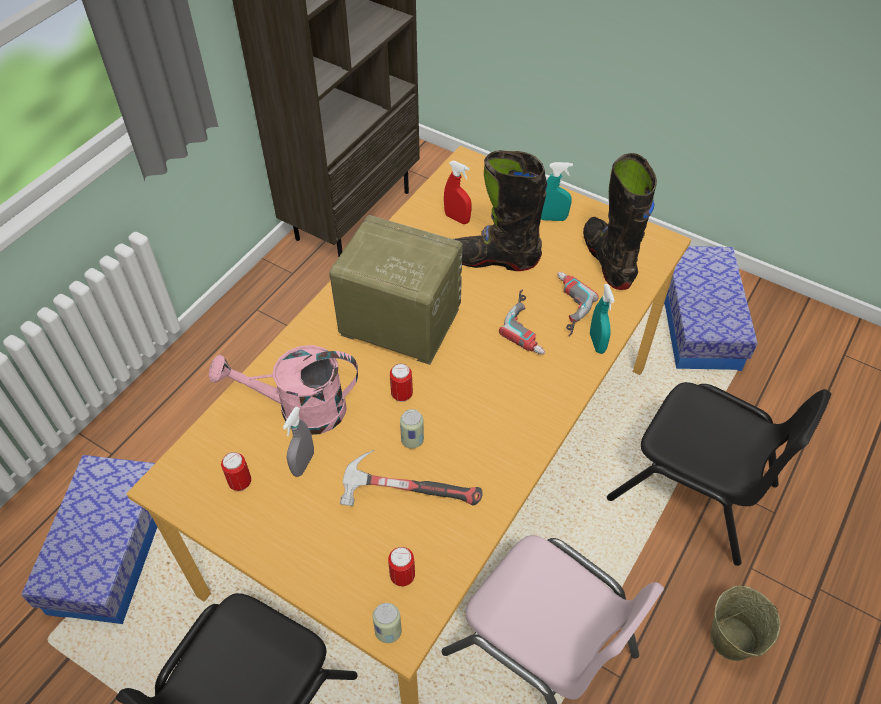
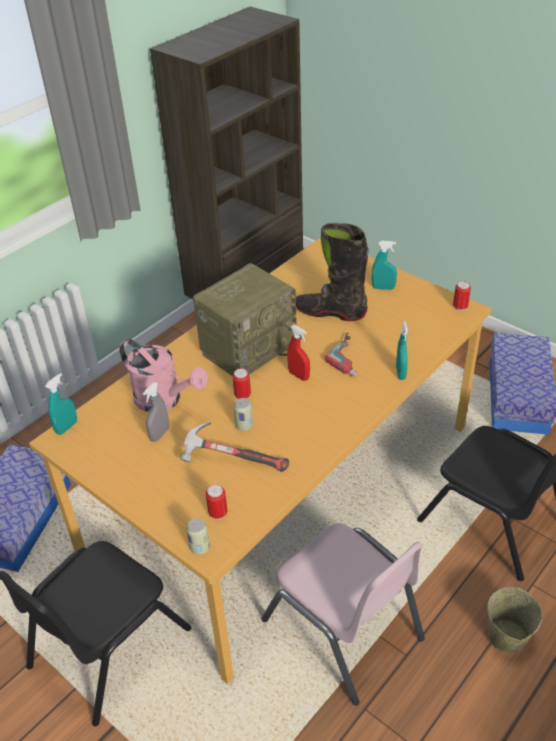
camera: 10 degrees right, 10 degrees down
(174, 465) = (67, 427): none -> turquoise spray bottle
(240, 483) = (111, 442): can -> can (460, 307)
(300, 410) = (165, 400): pink watering can -> pink watering can turned 150 degrees counterclockwise
(397, 323) = (249, 349): radio -> radio turned 105 degrees clockwise
(457, 218) = (309, 284): red spray bottle -> red spray bottle (299, 375)
(564, 306) = (380, 347): power drill -> none
(608, 260) = (421, 318): black boot -> none

